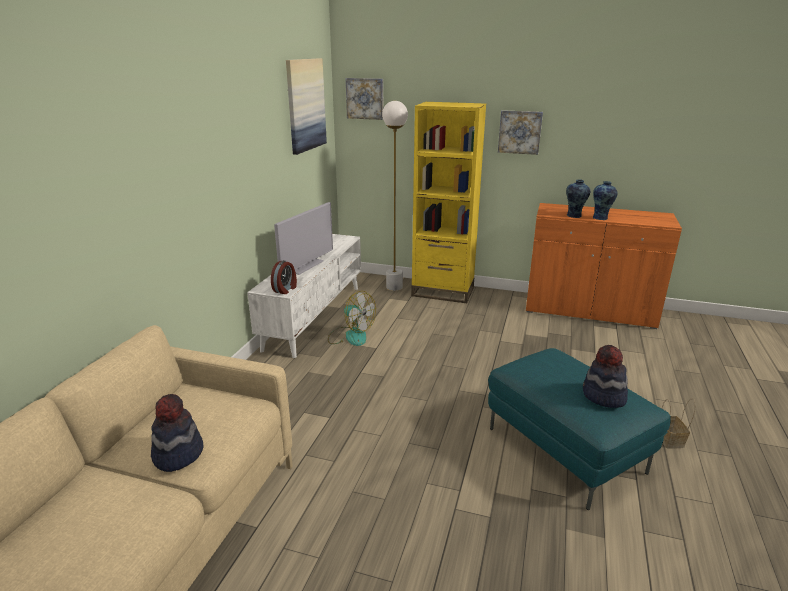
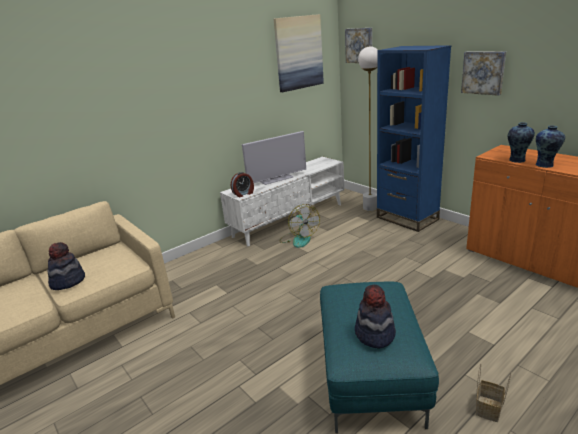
camera: 35 degrees right, 0 degrees up
(443, 292) = (407, 218): yellow bookcase -> blue bookcase

